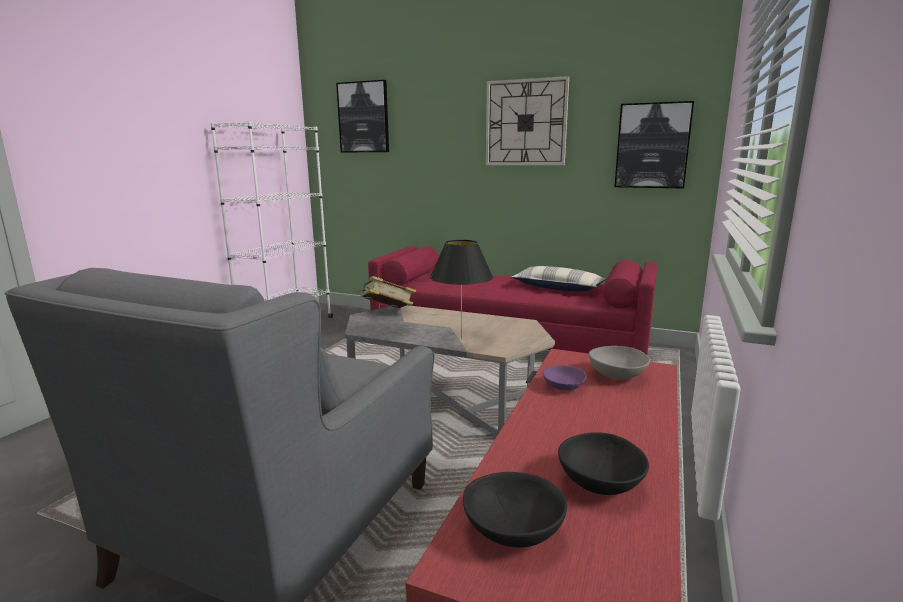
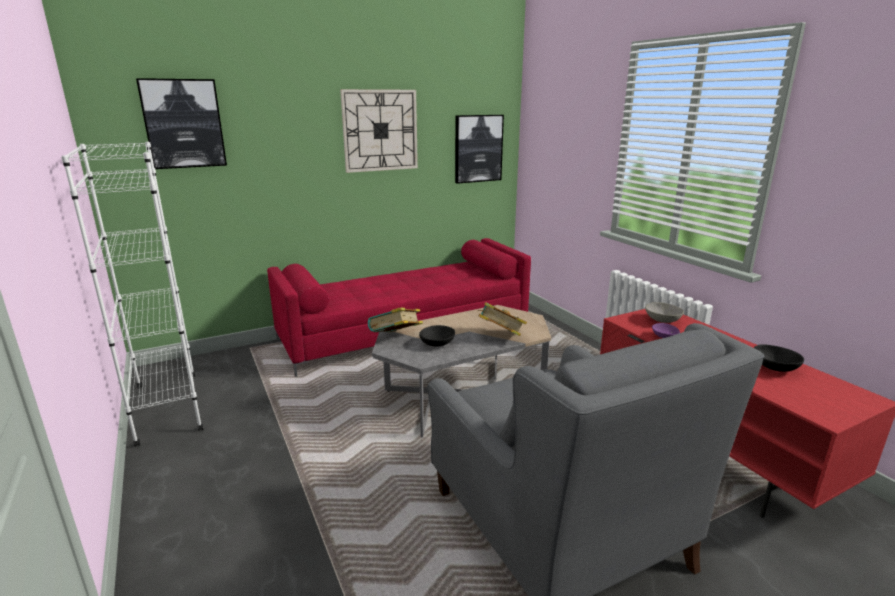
camera: 50 degrees left, 5 degrees up
(461, 339) = (500, 336): black table lamp -> book
(513, 531) = (807, 399): black bowl -> black bowl (437, 344)
(558, 288) = (442, 274): pillow -> none

